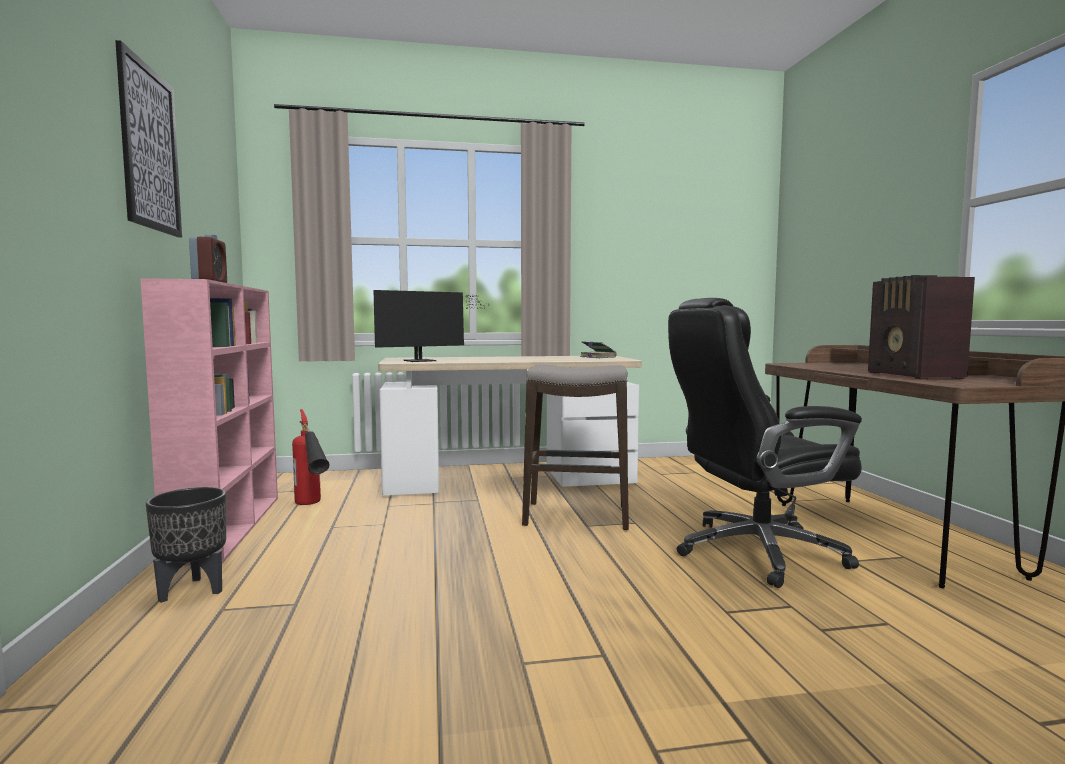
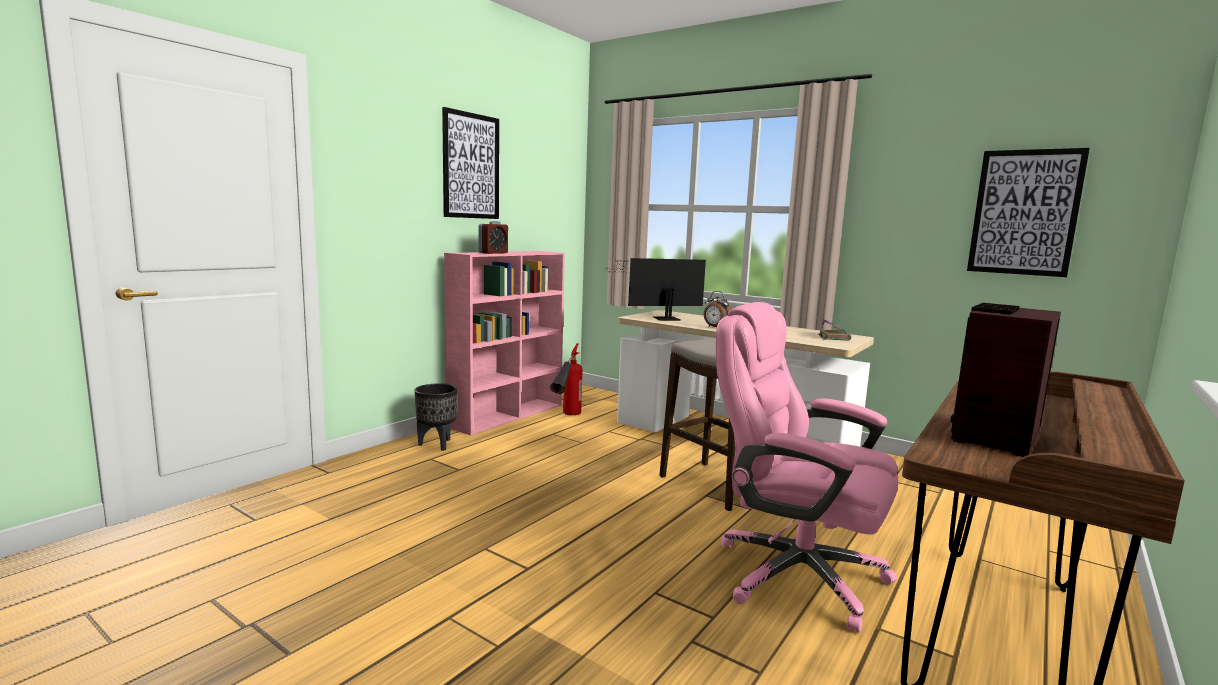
camera: 45 degrees right, 5 degrees up
(424, 360) = (662, 318): monitor -> monitor turned 150 degrees clockwise
(500, 360) = (715, 328): none -> alarm clock
(695, 247) = (1024, 212): none -> picture
(755, 552) = (795, 574): black office chair -> pink office chair

